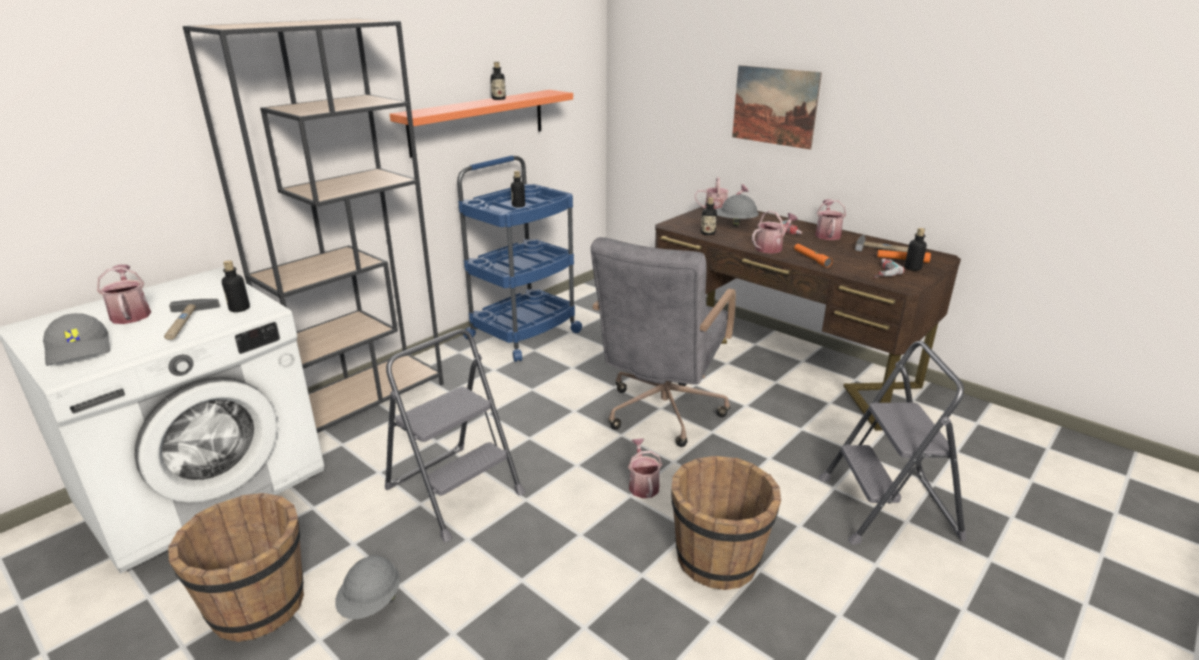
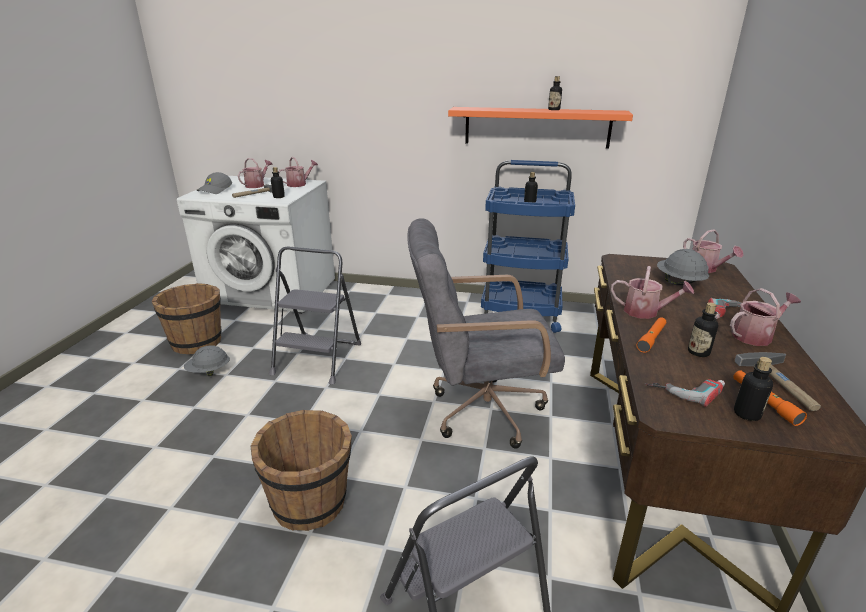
camera: 60 degrees right, 0 degrees up
(365, 400) = (382, 297): bookcase -> none
(643, 484) = (378, 432): watering can -> watering can (299, 184)
(708, 233) = (627, 277): bottle -> bottle (698, 352)
(774, 106) = (802, 156): picture -> none

